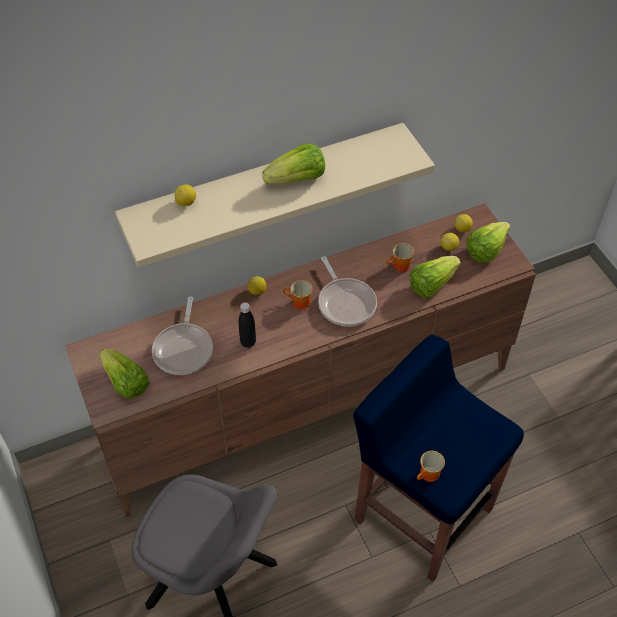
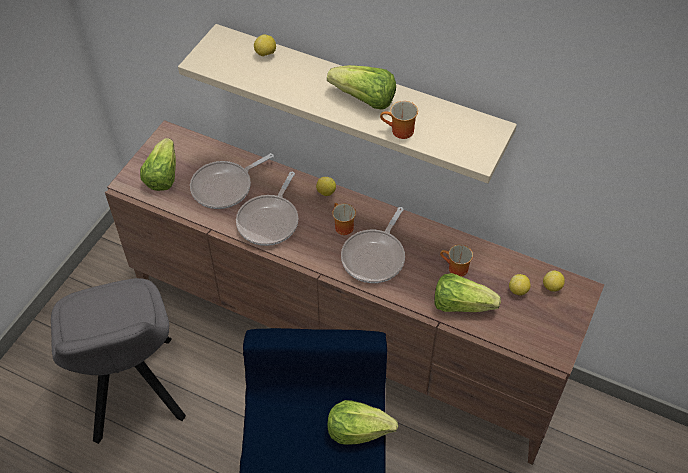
camera: 50 degrees right, 0 degrees up
(248, 342) = (270, 221): black bottle -> frying pan
(429, 476) = (263, 440): mug -> mug (399, 132)
(485, 249) = (547, 320): lettuce -> lettuce (358, 430)

